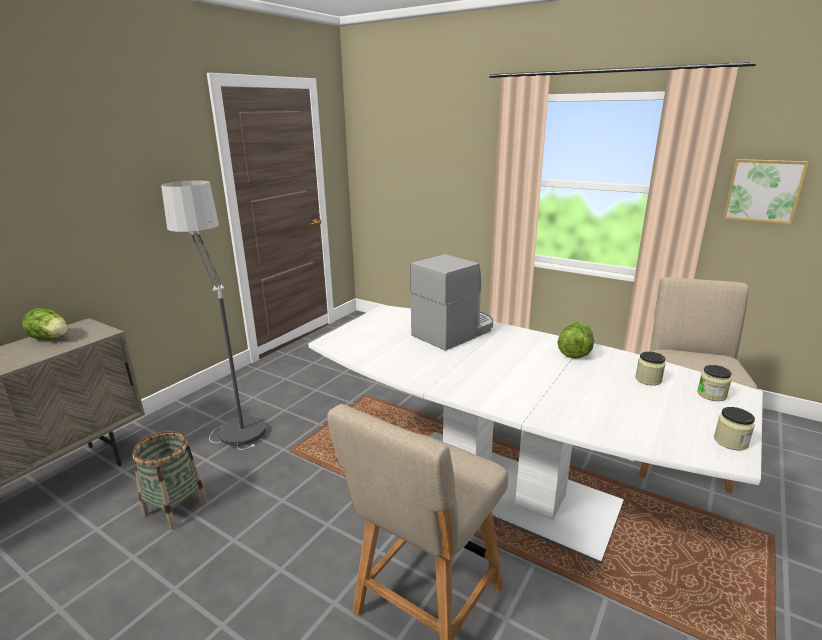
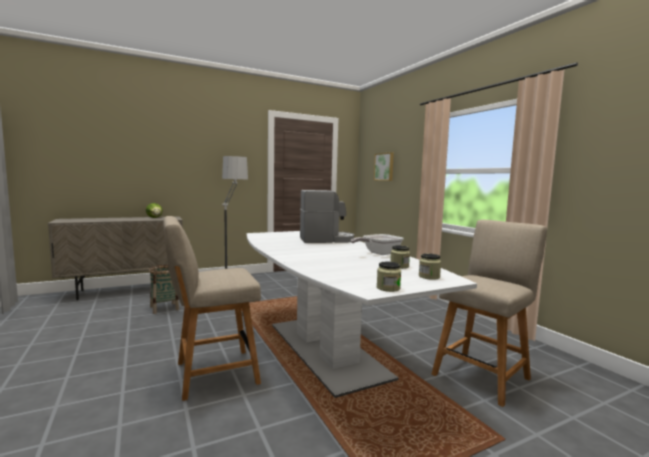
camera: 30 degrees right, 15 degrees down
(574, 352) = (378, 253): lettuce -> frying pan
(763, 190) = (602, 163): picture -> picture (384, 167)

